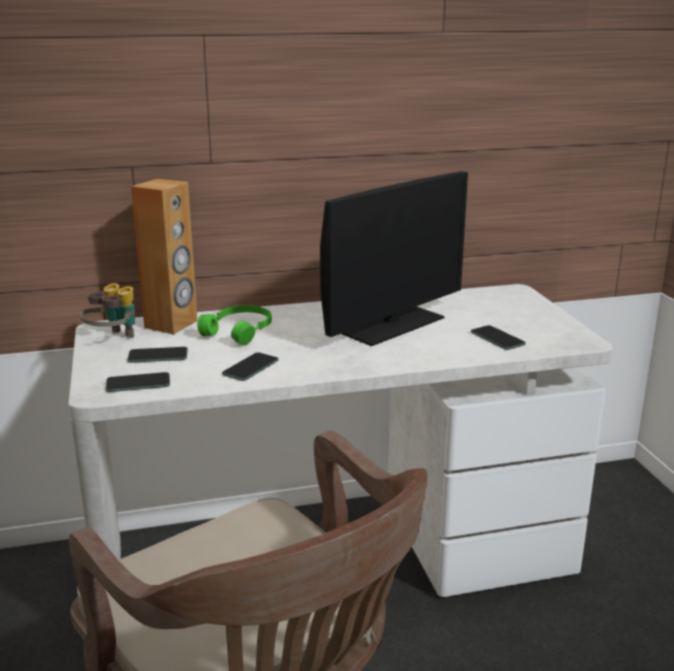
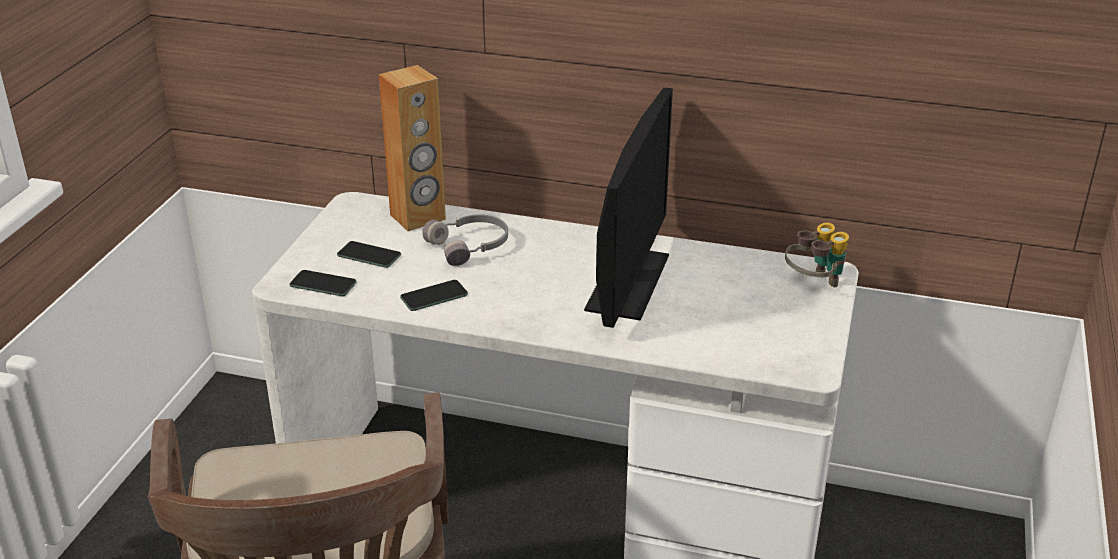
camera: 30 degrees right, 10 degrees up
(113, 339) = (350, 222): binoculars -> binoculars (814, 284)
(240, 331) = (470, 246): green headphones -> grey headphones
(391, 325) = (628, 282): monitor -> monitor turned 60 degrees counterclockwise
(497, 338) = (718, 336): phone -> none

